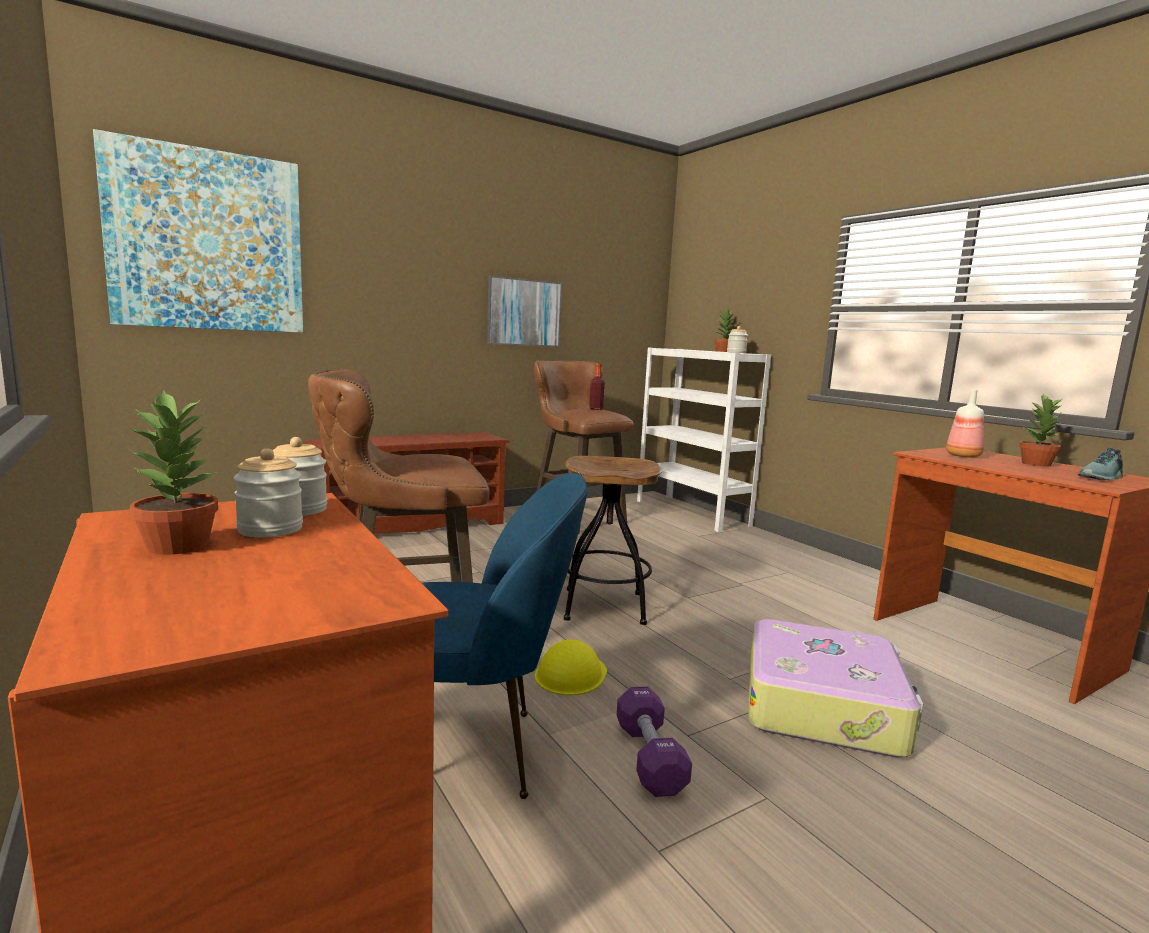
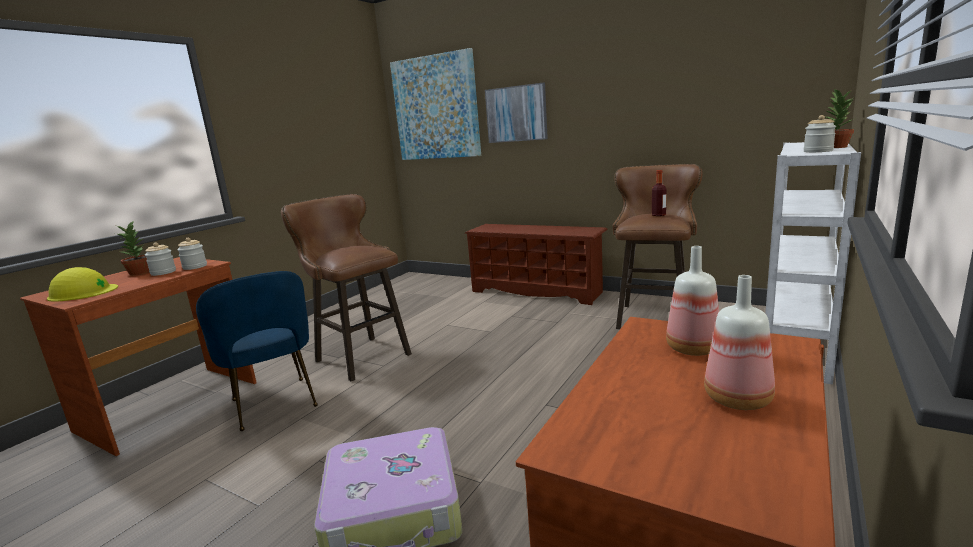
camera: 65 degrees right, 5 degrees up
(524, 312) = (642, 120): picture -> picture (516, 114)
(571, 674) = (371, 402): yellow hard hat -> yellow hard hat (83, 292)
(605, 606) = (485, 381): brown stool -> none
(649, 758) = (288, 454): purple dumbbell -> none
(1036, 464) = (740, 399): potted plant -> bottle
(1102, 478) = (678, 455): shoe -> none

